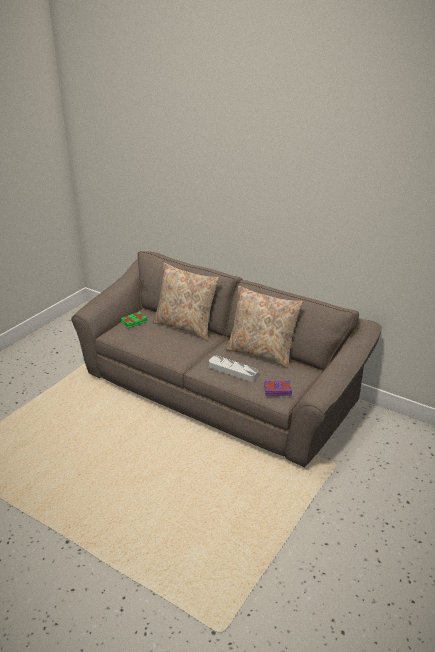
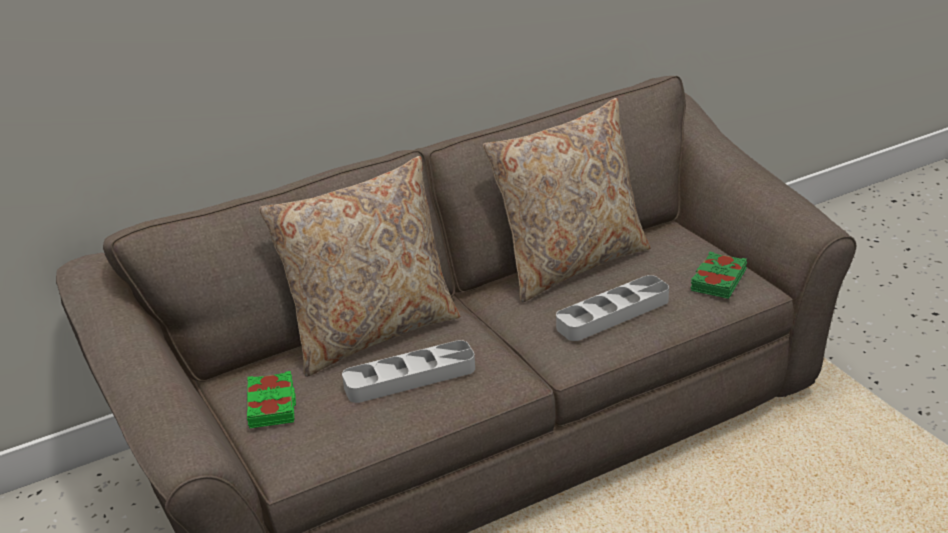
camera: 60 degrees left, 0 degrees up
(164, 341) = (410, 378): none -> grey tray
(277, 390) = (717, 280): purple book -> green book

